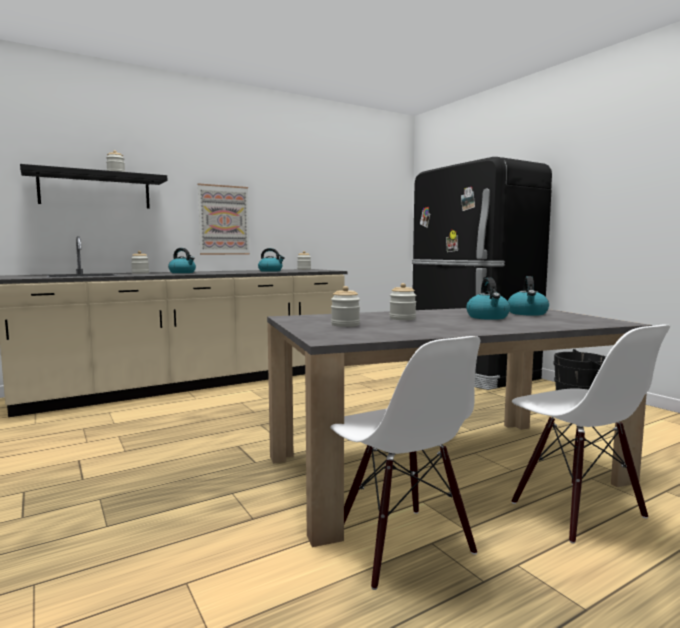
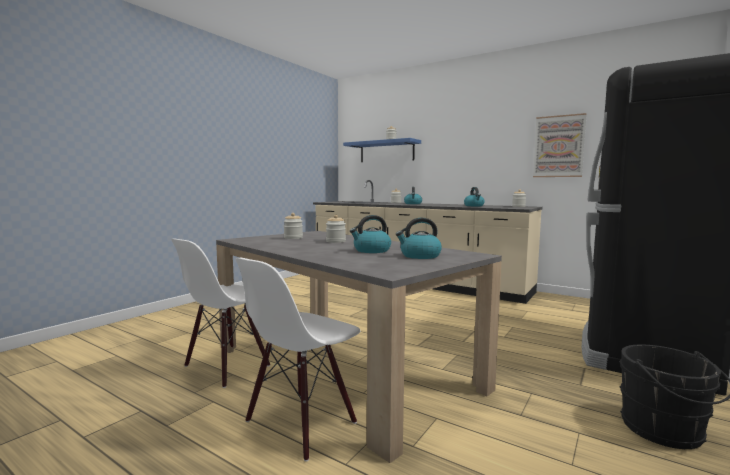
camera: 65 degrees right, 0 degrees up
(95, 190) = (386, 151): black shelf -> blue shelf
(223, 220) = (463, 165): picture -> picture (558, 146)

